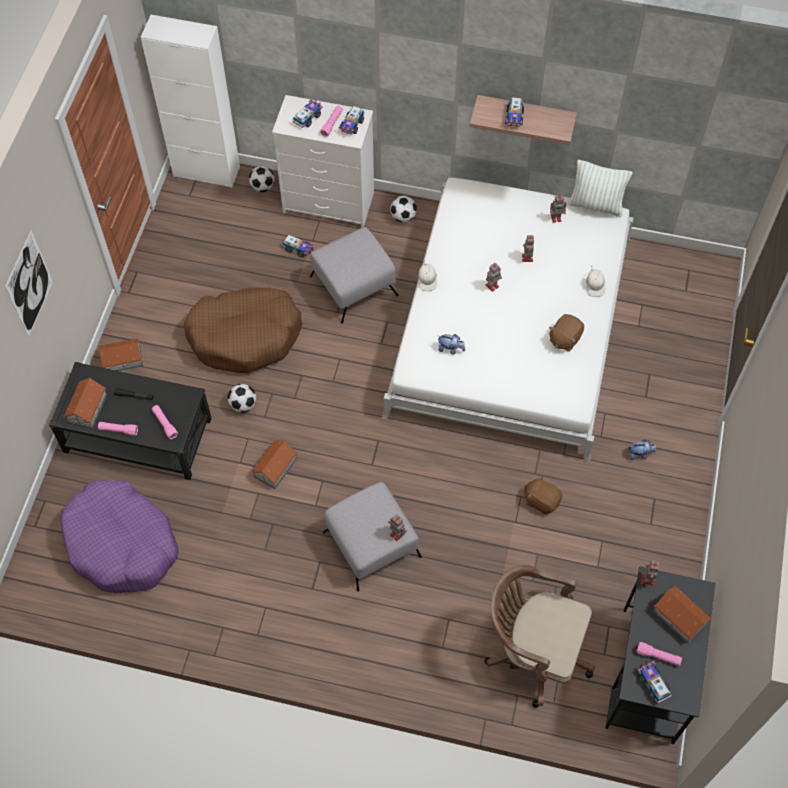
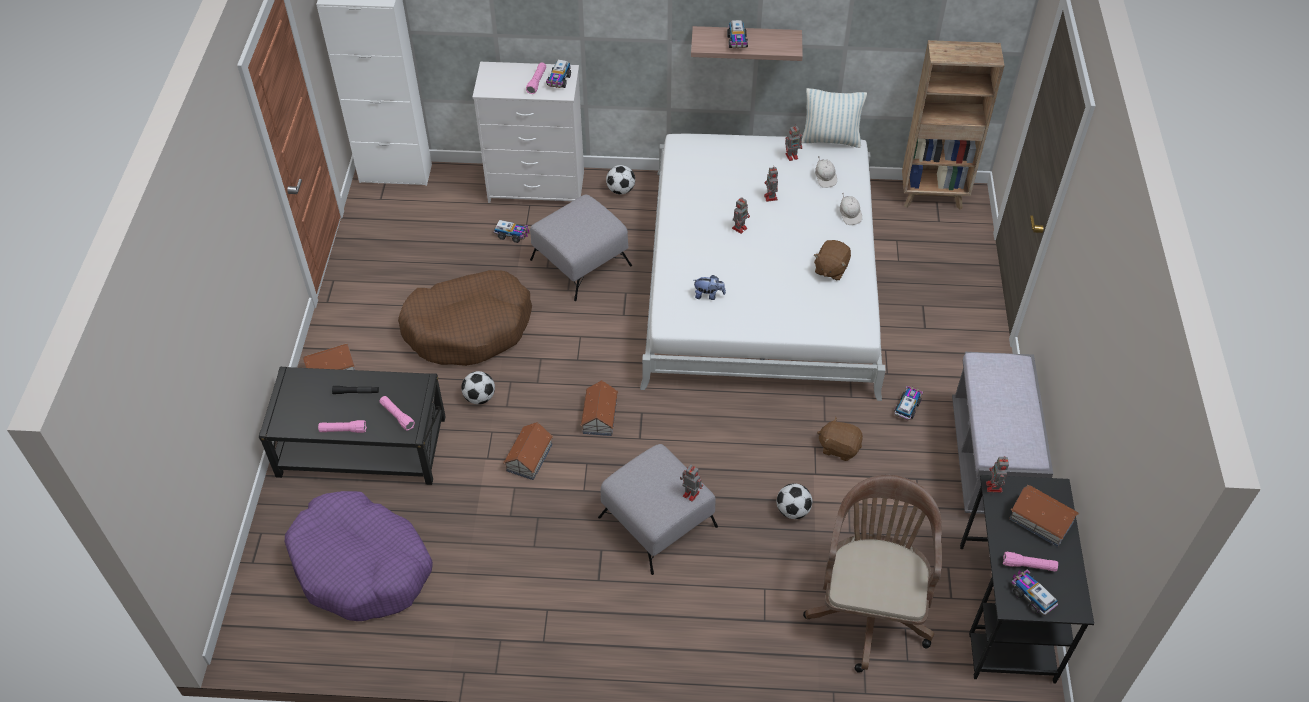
camera: 10 degrees left, 10 degrees down
(29, 284) = (225, 255): picture -> none
(88, 408) = (302, 412): toy house -> toy house (600, 416)
(262, 187) = (461, 181): football -> football (792, 511)
(308, 117) = (509, 79): toy truck -> toy truck (907, 406)
(427, 280) = (667, 232): white cap -> white cap (825, 178)
(533, 651) = (869, 607): brown office chair -> brown office chair turned 90 degrees clockwise
(640, 454) = (934, 385): plush toy -> none
(671, 533) = (990, 459): none -> grey bench
(687, 264) = (933, 196): none -> brown bookcase

